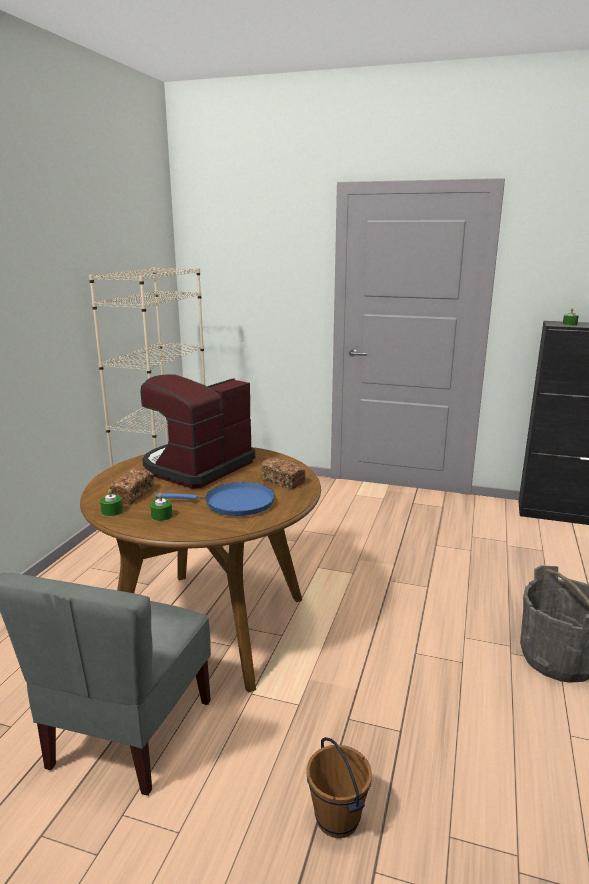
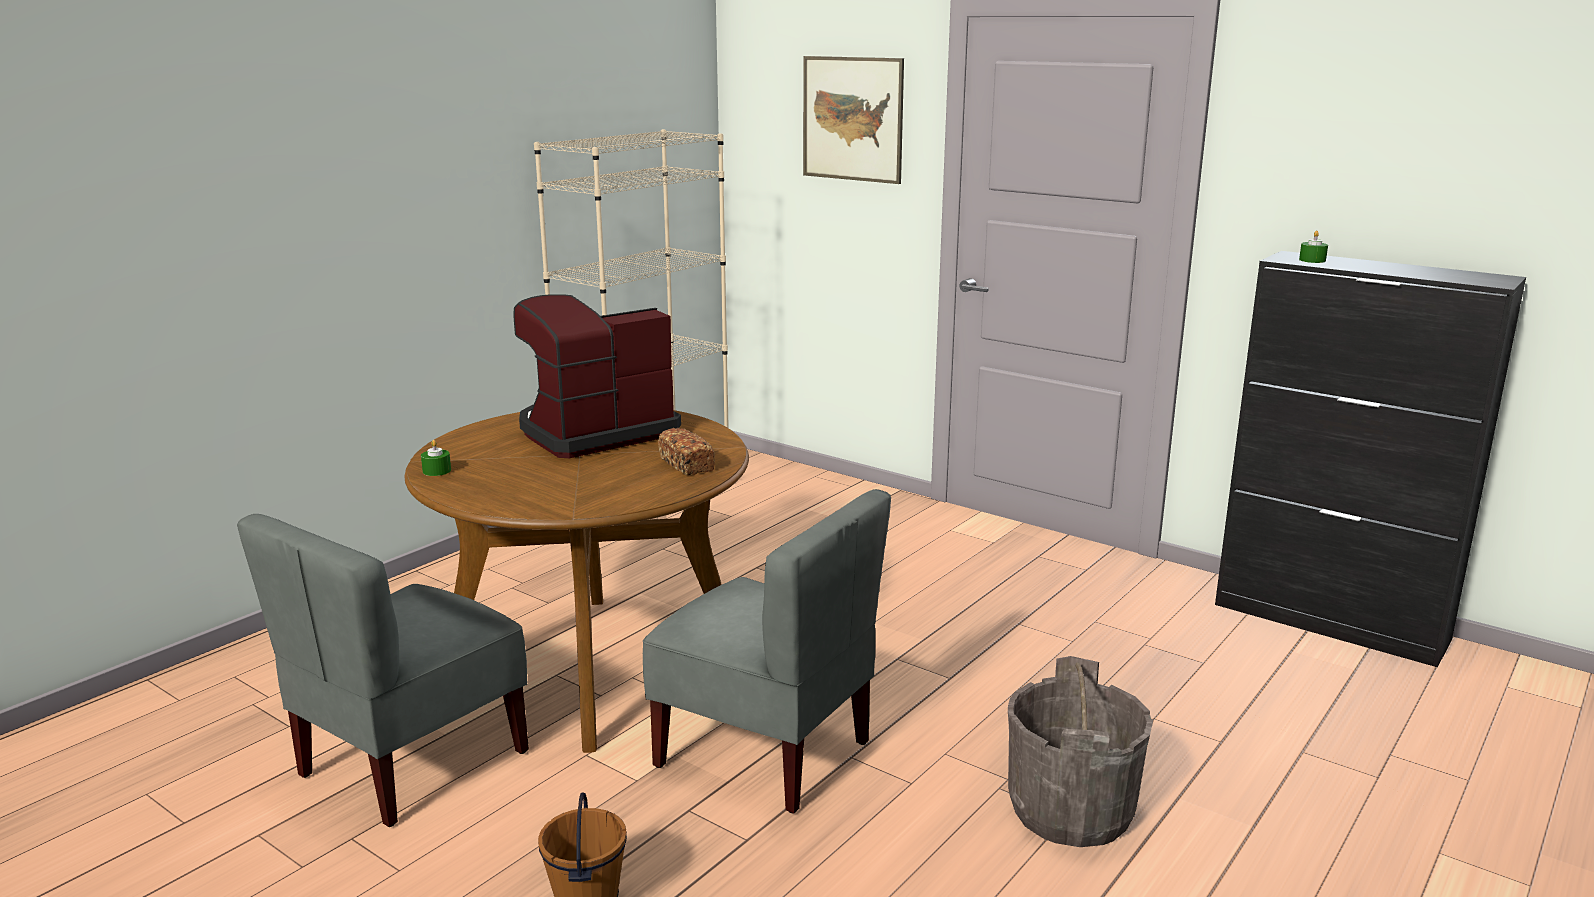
camera: 20 degrees right, 0 degrees up
(133, 495) = (480, 456): bread -> none
(161, 516) = (489, 484): green candle -> none
(234, 503) = (592, 482): blue frying pan -> none
(272, 258) = (852, 119): none -> picture
(364, 662) = (766, 752): none -> grey chair

